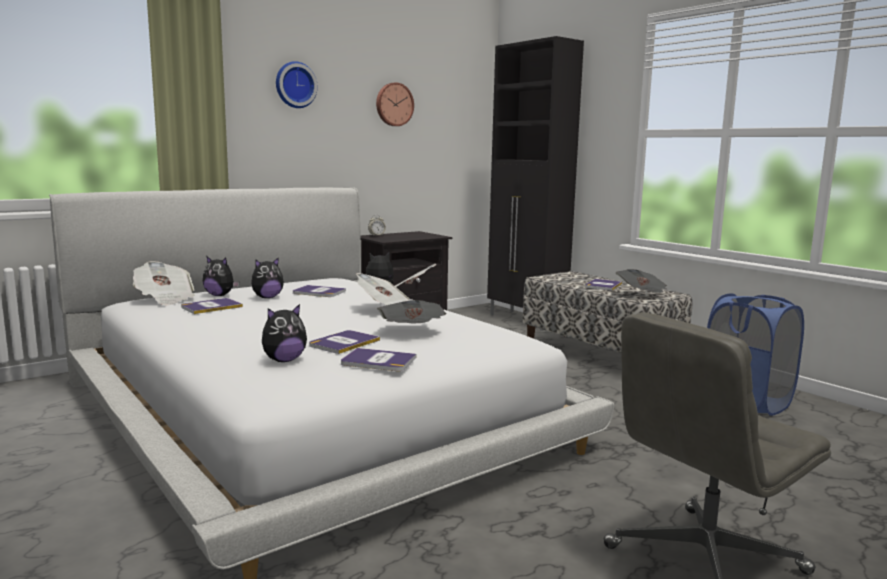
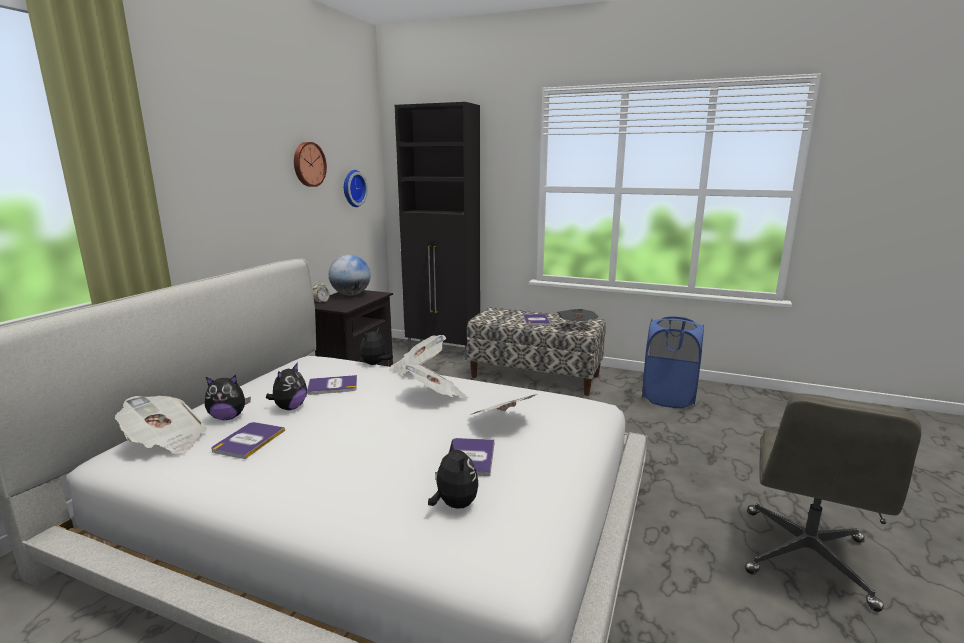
camera: 30 degrees left, 5 degrees up
(284, 360) = (454, 504): plush toy -> plush toy turned 45 degrees counterclockwise
(295, 85) = (218, 150): wall clock -> wall clock (352, 188)
(378, 361) = (537, 474): book -> none
(411, 234) = (351, 294): none -> globe

